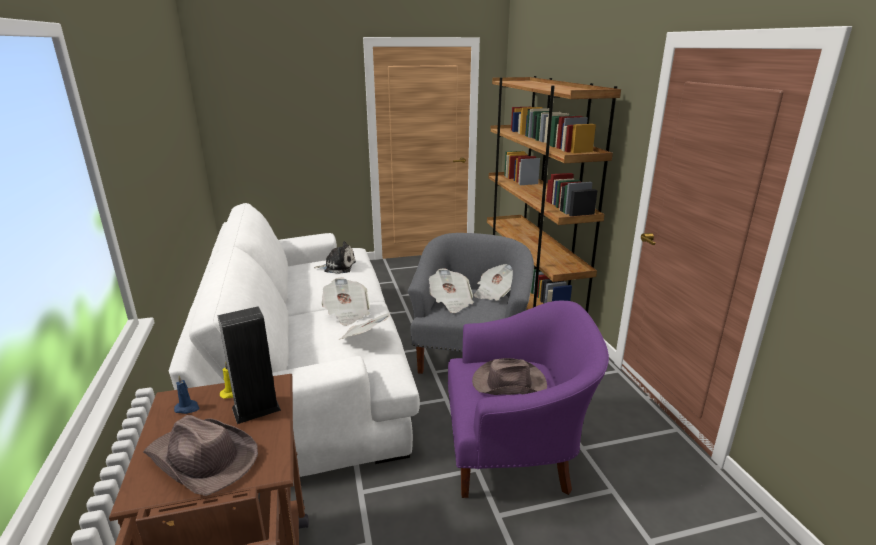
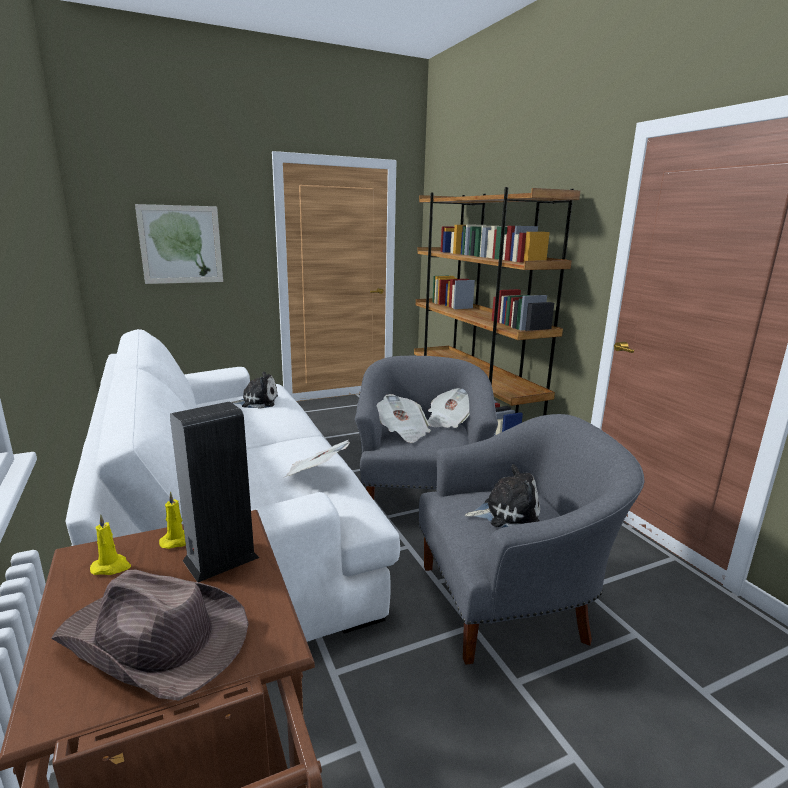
camera: 10 degrees left, 5 degrees down
(187, 408) = (111, 567): blue candle -> yellow candle
(285, 123) = (181, 244): none -> picture
(347, 313) = (284, 448): newspaper -> none
(508, 383) = (507, 513): brown hat -> plush toy
(514, 454) = (509, 603): purple armchair -> grey armchair

